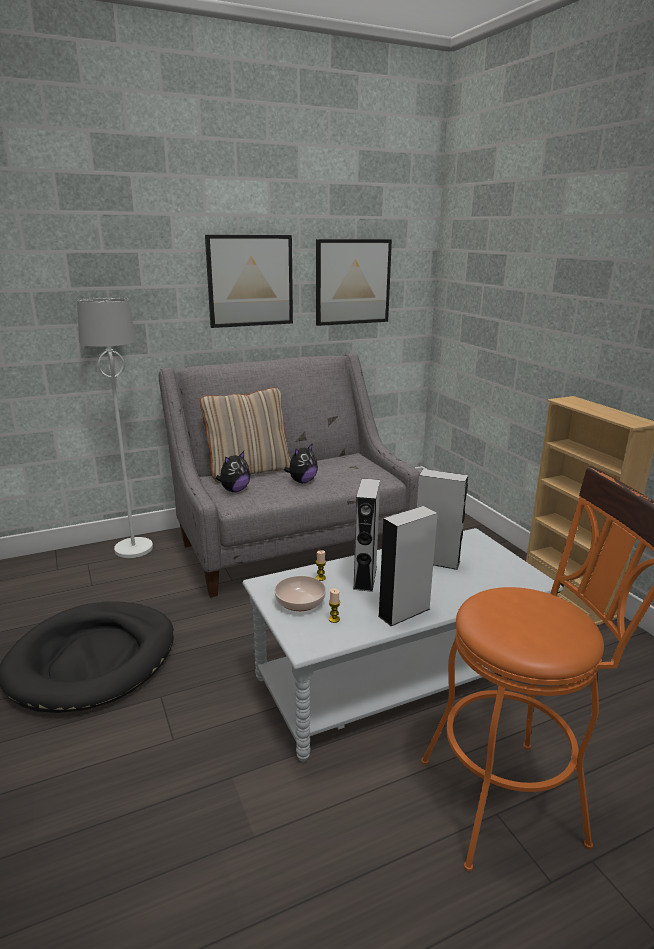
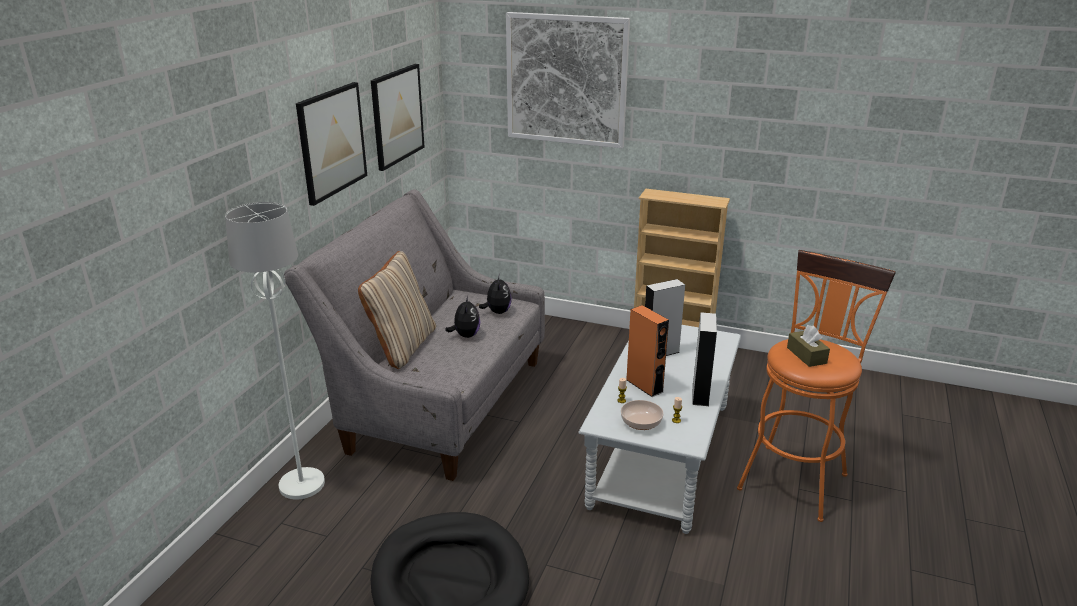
camera: 45 degrees left, 5 degrees up
(234, 490) = (428, 369): plush toy -> plush toy (497, 312)
(365, 577) = (644, 385): grey speaker -> orange speaker
(513, 612) = (806, 355): none -> brown tissue box
(522, 263) = (566, 80): none -> picture

